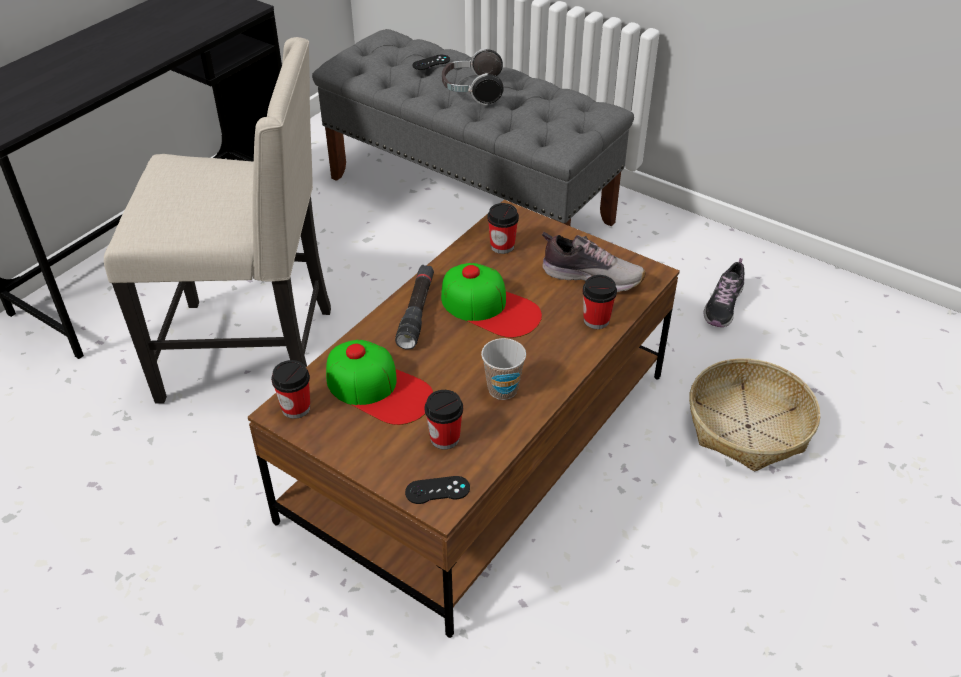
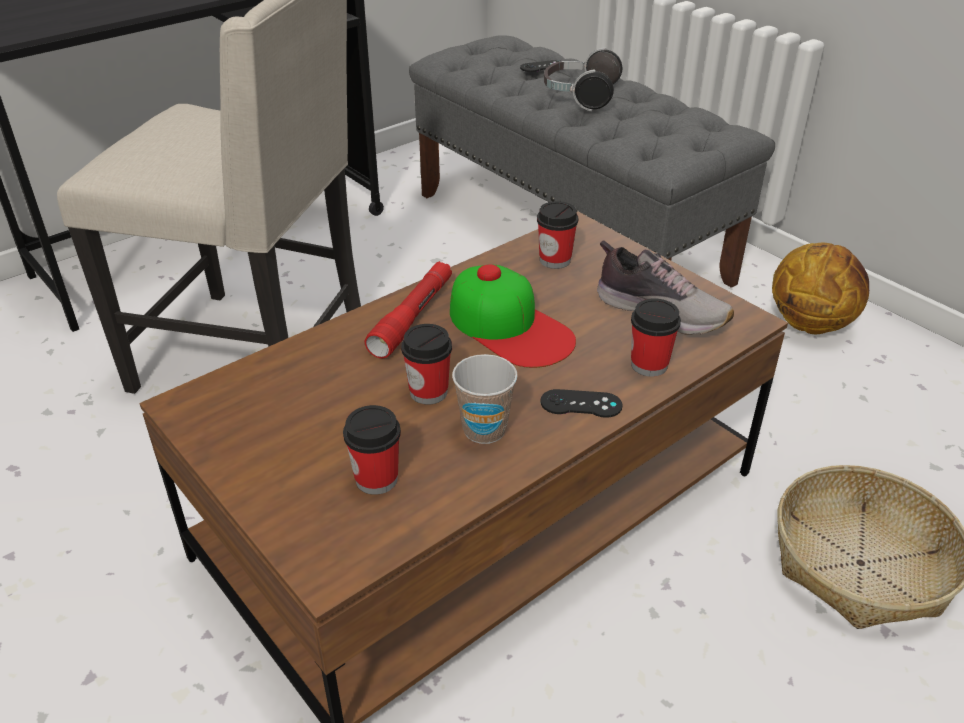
camera: 15 degrees right, 5 degrees down
(296, 408) = (203, 403): cup -> cup (428, 392)
(379, 389) = (320, 399): cap -> none
(417, 312) = (413, 317): black flashlight -> red flashlight
(437, 490) = (333, 549): black game controller -> black game controller (581, 404)
(677, 248) = (811, 323): none -> basketball
(723, 305) = (857, 400): shoe -> none

